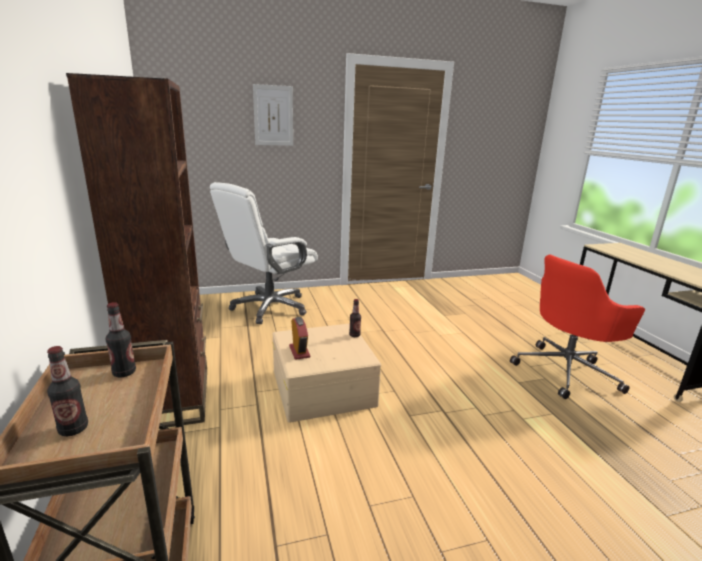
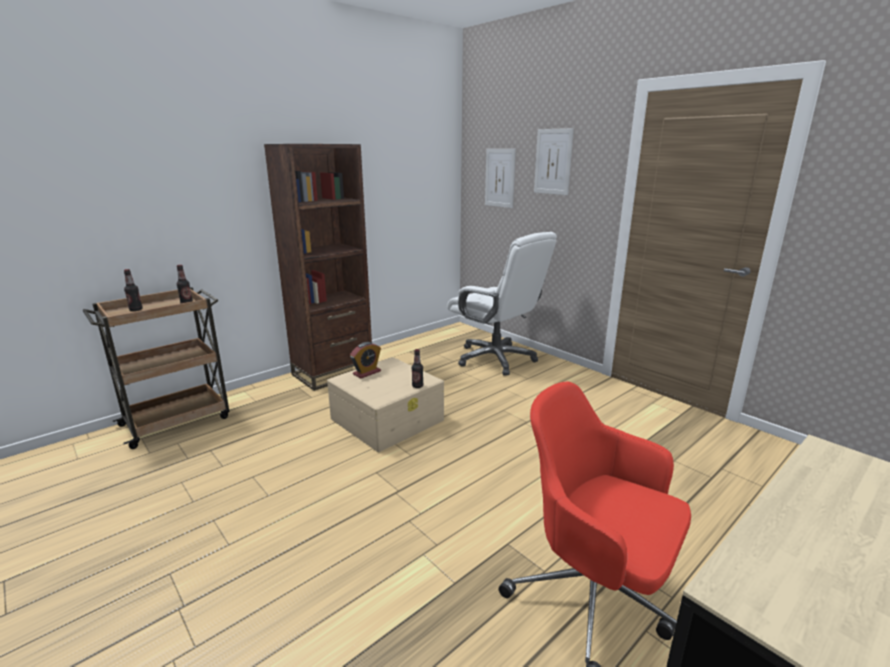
camera: 65 degrees right, 0 degrees up
(207, 131) = (500, 178): none -> picture
(269, 307) = (496, 359): white office chair -> white office chair turned 150 degrees counterclockwise

